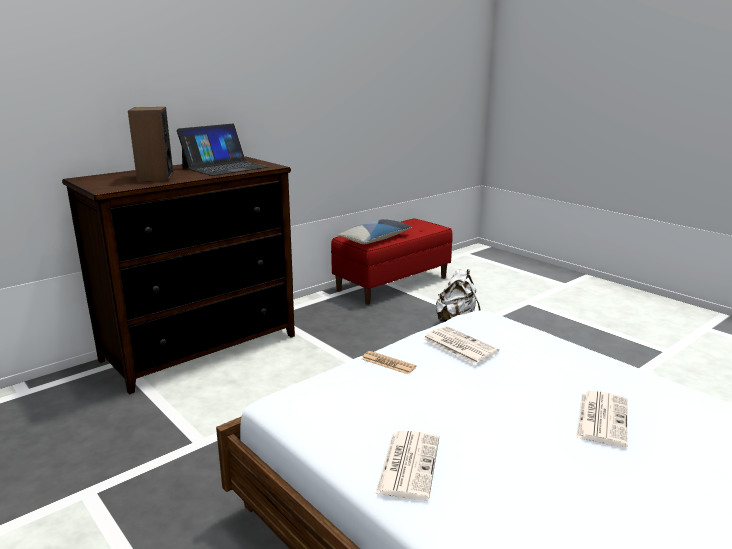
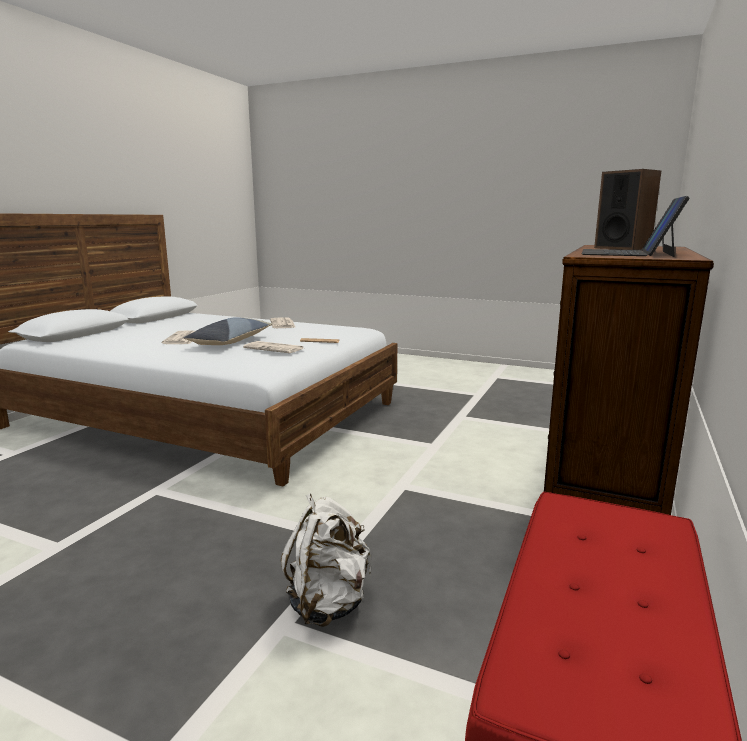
camera: 155 degrees right, 5 degrees down
(375, 239) = (597, 539): pillow -> pillow (230, 341)

